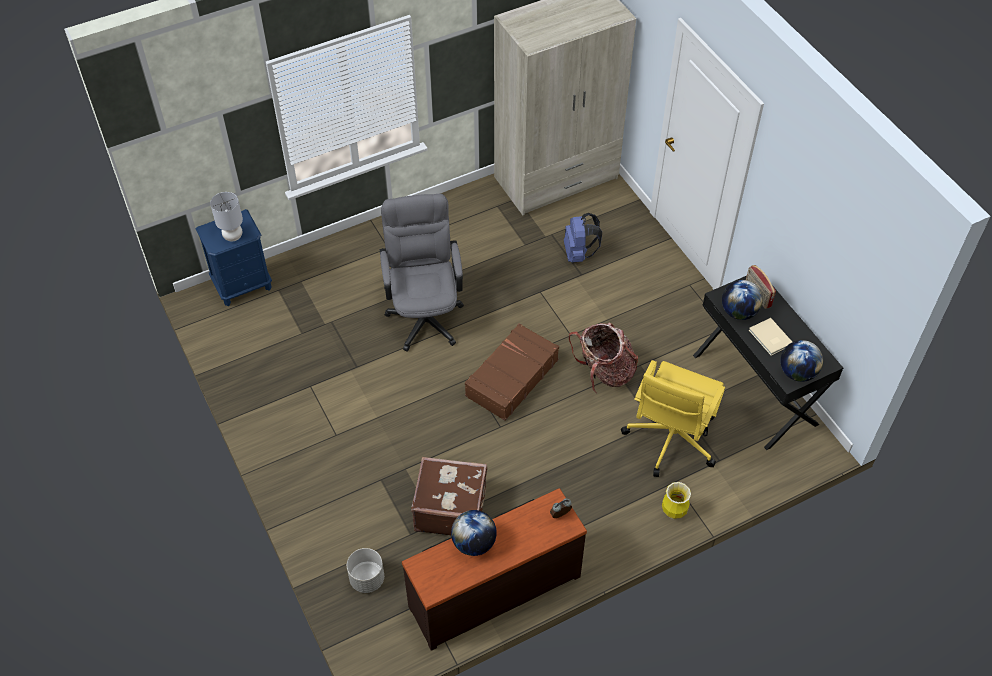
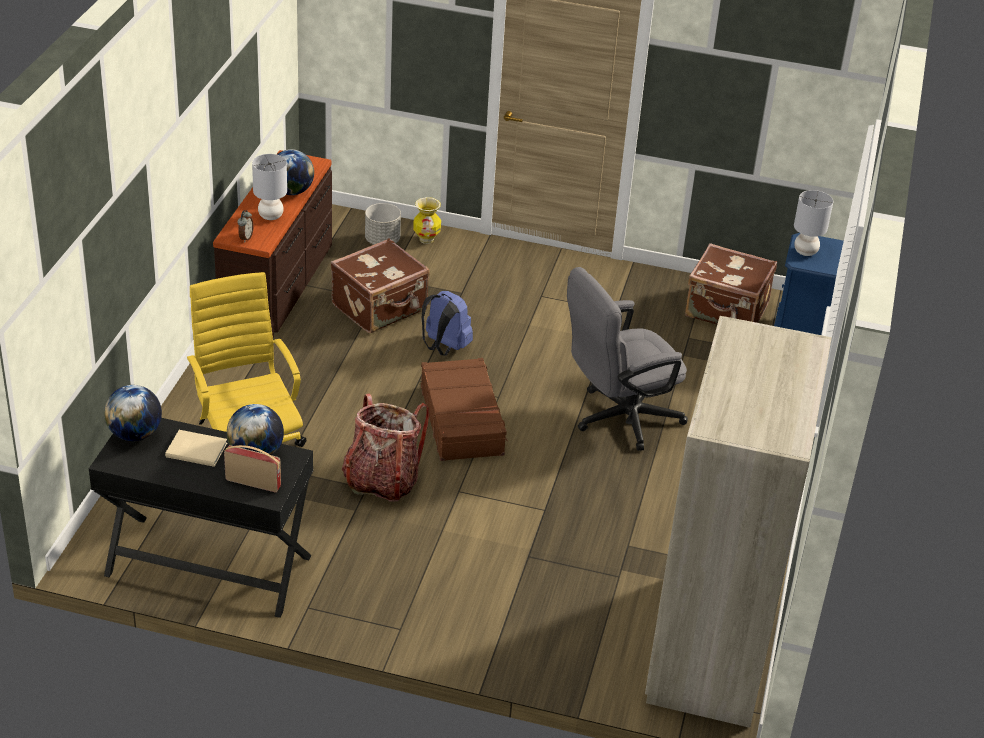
camera: 130 degrees right, 15 degrees down
(249, 333) = (726, 311): none -> brown suitcase
(425, 313) = (618, 419): grey office chair -> grey office chair turned 120 degrees clockwise
(519, 526) = (270, 216): none -> grey table lamp
(579, 254) = (561, 576): blue backpack -> blue backpack (444, 347)
(673, 513) = (184, 414): vase -> vase (426, 239)

